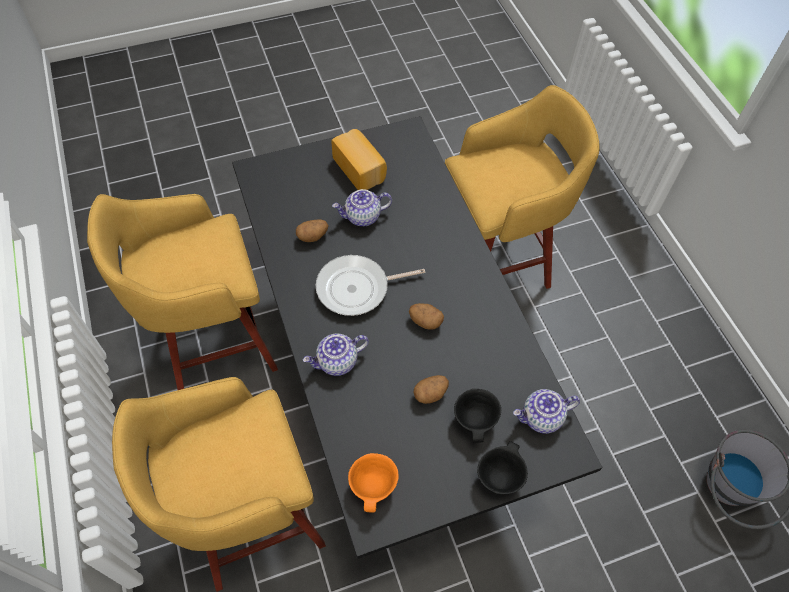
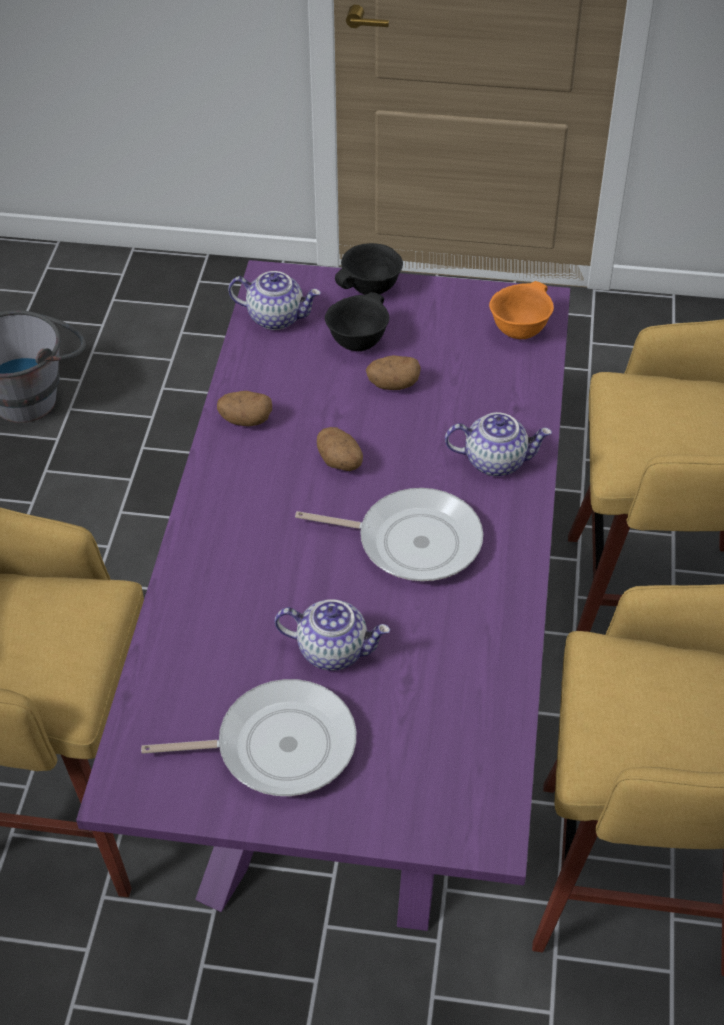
camera: 150 degrees left, 10 degrees down
(313, 236) = (438, 650): potato -> potato (245, 420)
(360, 169) = (277, 745): bread -> frying pan
(393, 376) = (360, 693): black dining table -> purple dining table

